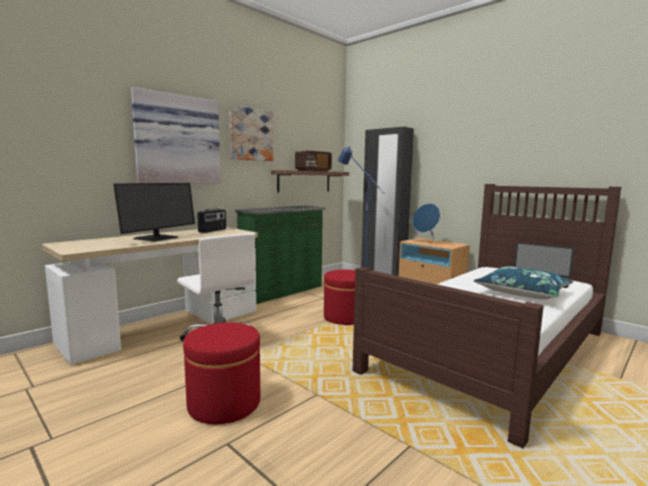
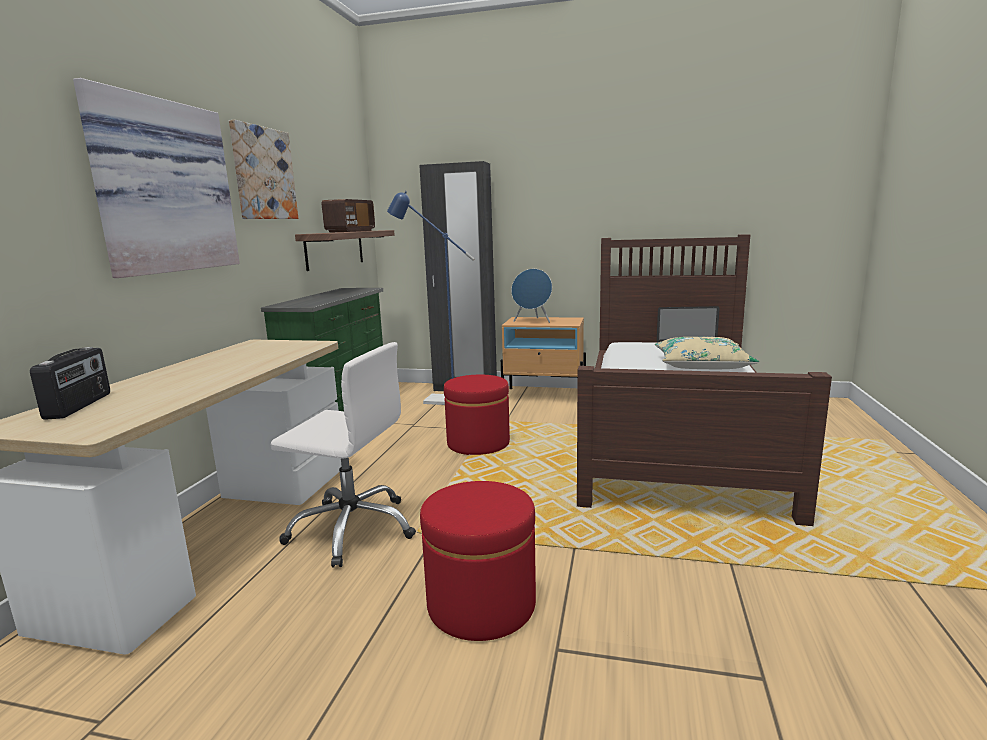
camera: 30 degrees left, 5 degrees up
(157, 238) = (193, 378): monitor -> none
(213, 230) = (254, 349): radio -> radio (80, 406)
(522, 292) = (701, 365): blue pillow -> beige pillow

